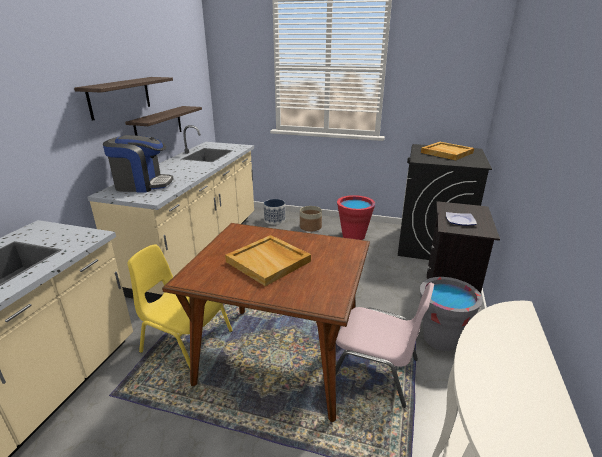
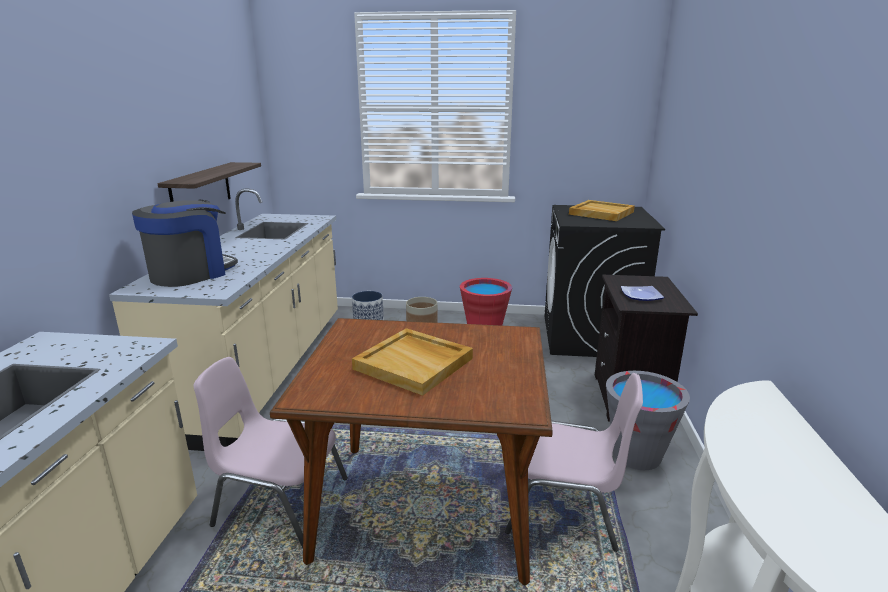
camera: 10 degrees left, 5 degrees down
(120, 97) = (150, 147): shelf -> none
(142, 184) = (191, 273): coffee machine -> coffee machine turned 45 degrees counterclockwise
(186, 341) = (280, 501): yellow chair -> pink chair

